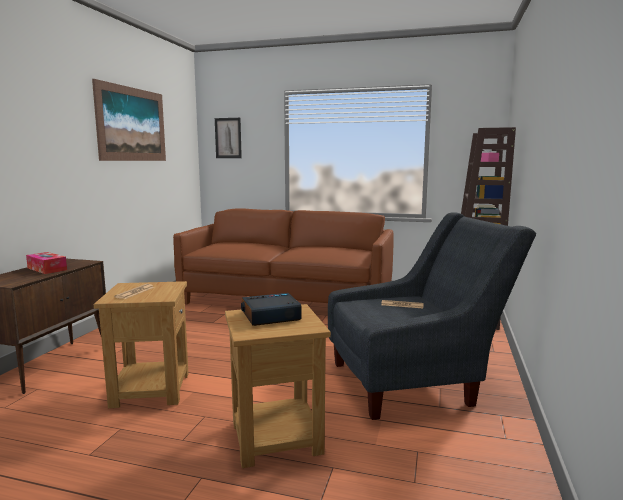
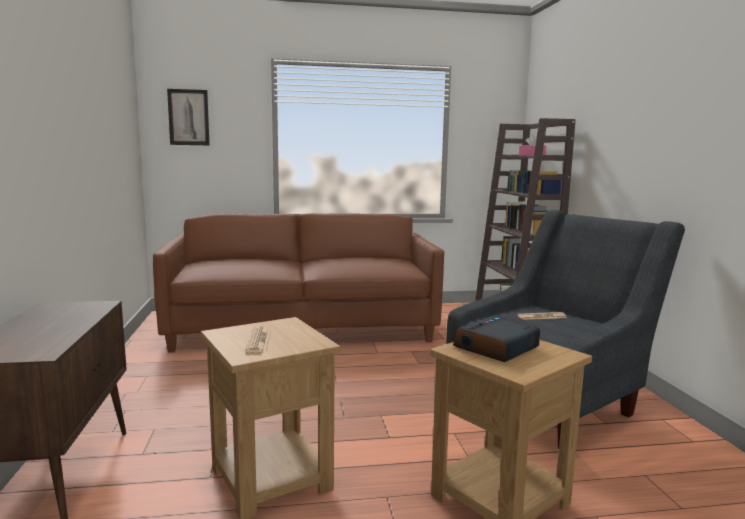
camera: 25 degrees left, 0 degrees up
(47, 269) = (52, 322): tissue box -> none
(132, 124) = (88, 90): picture -> none

